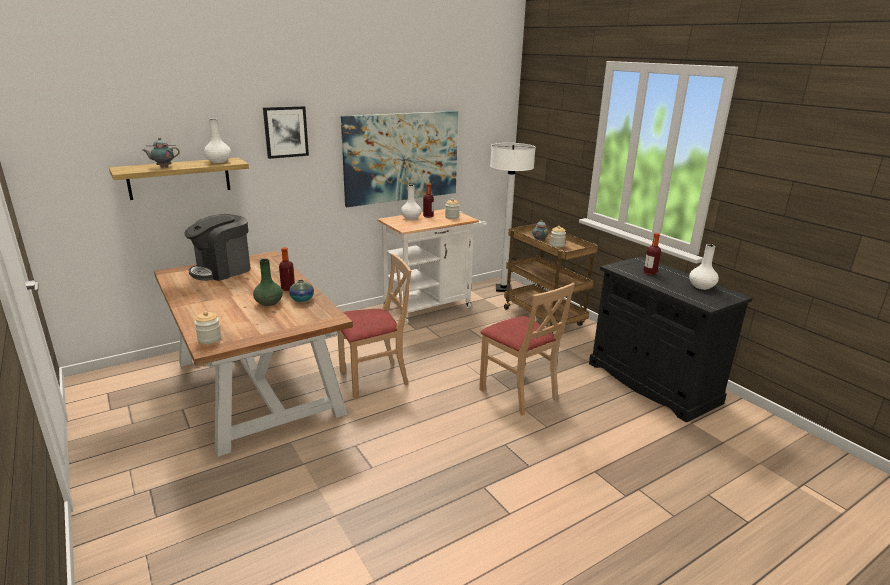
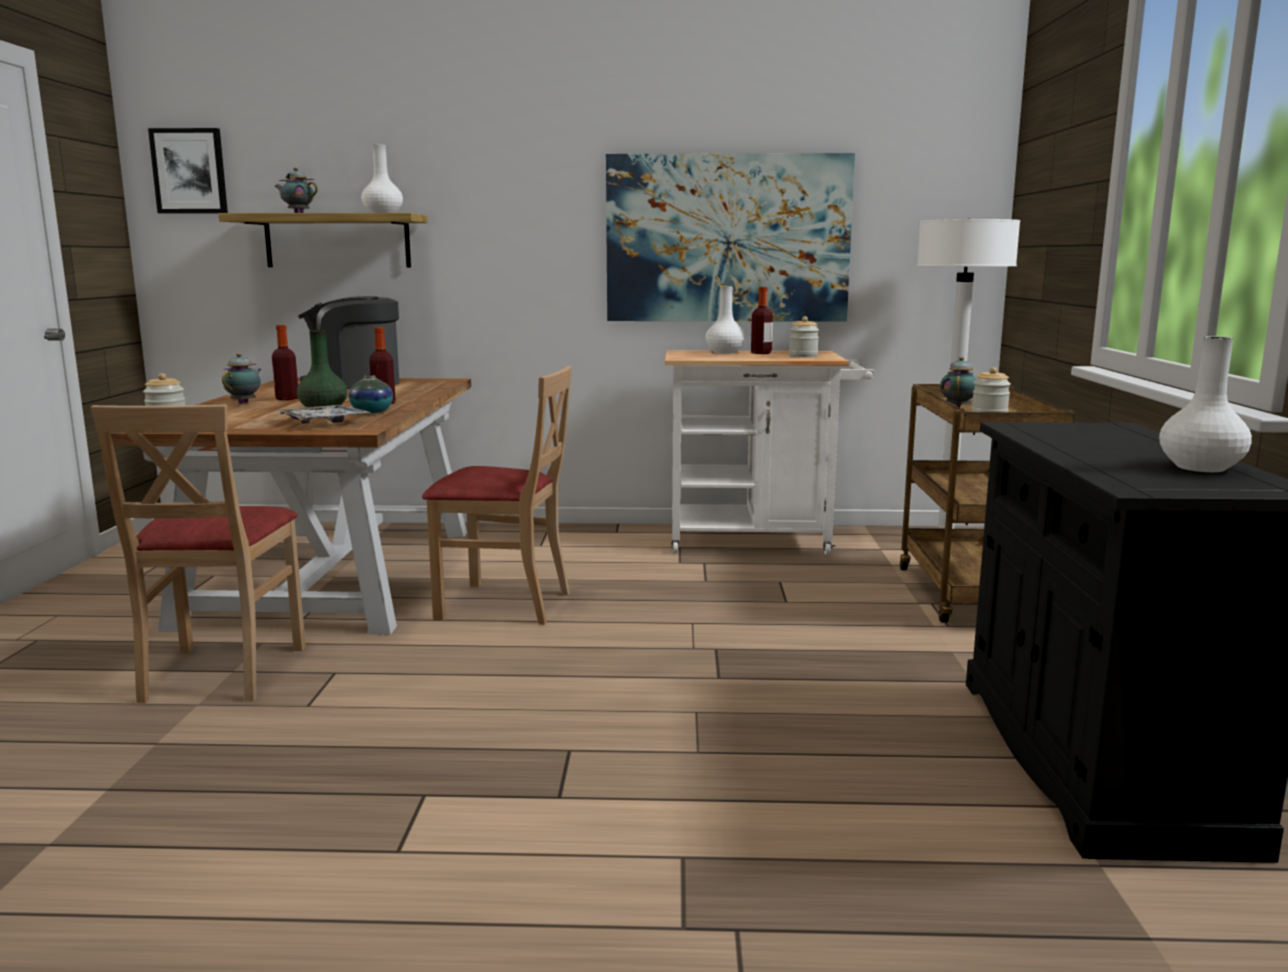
camera: 35 degrees right, 10 degrees down
(203, 306) = (245, 403): none -> teapot
(285, 132) = (507, 178): picture -> picture (189, 171)
(299, 316) = (323, 422): none -> tray
(519, 393) = (726, 687): beige chair -> beige chair (221, 672)
(650, 273) = (1091, 439): bottle -> bottle (287, 399)

